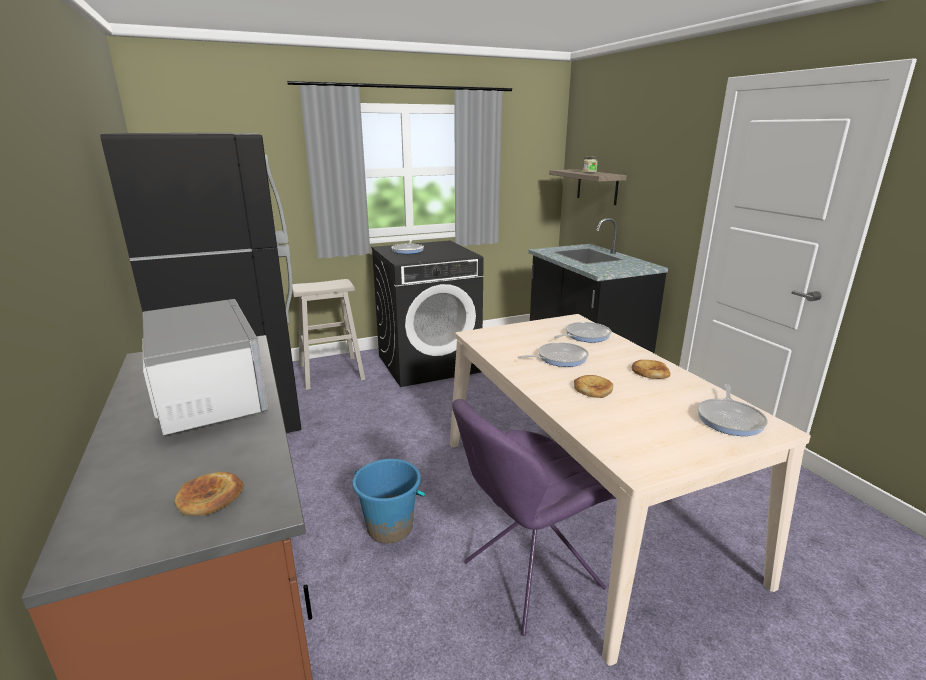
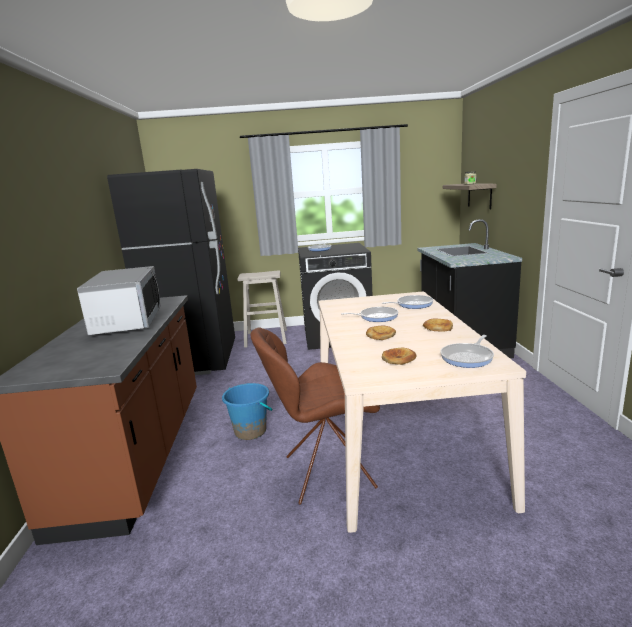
camera: 20 degrees right, 5 degrees down
(209, 497) = (87, 362): bread -> bread (398, 359)
(528, 577) = (325, 472): purple chair -> brown chair

